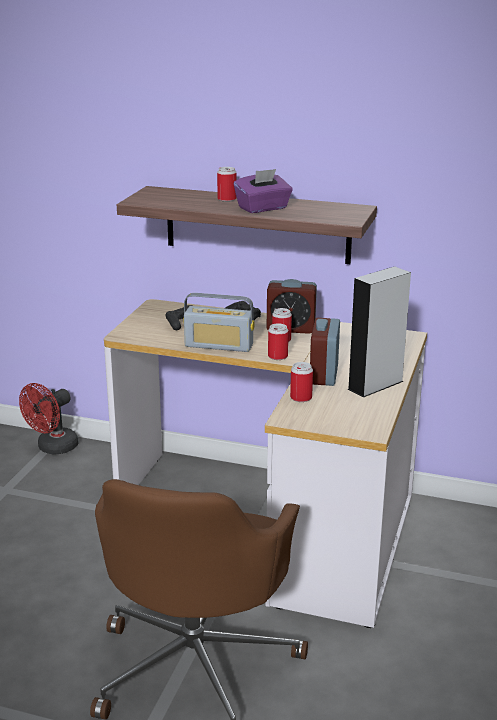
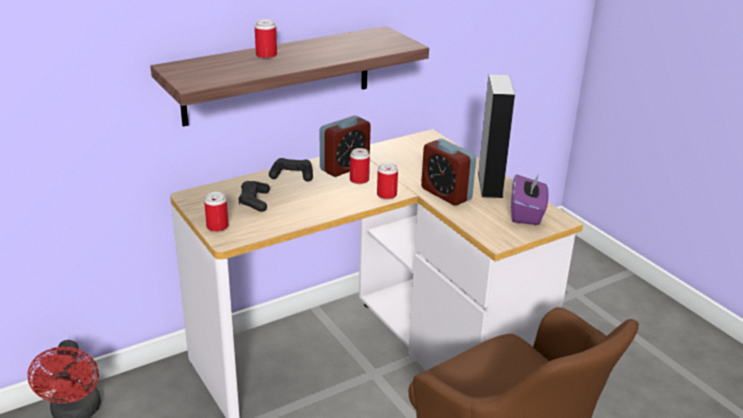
camera: 50 degrees left, 5 degrees up
(219, 345) = (326, 208): radio -> none
(263, 208) = (319, 54): purple tissue box -> purple tissue box (527, 213)
(301, 398) = (471, 220): can -> can (217, 227)

